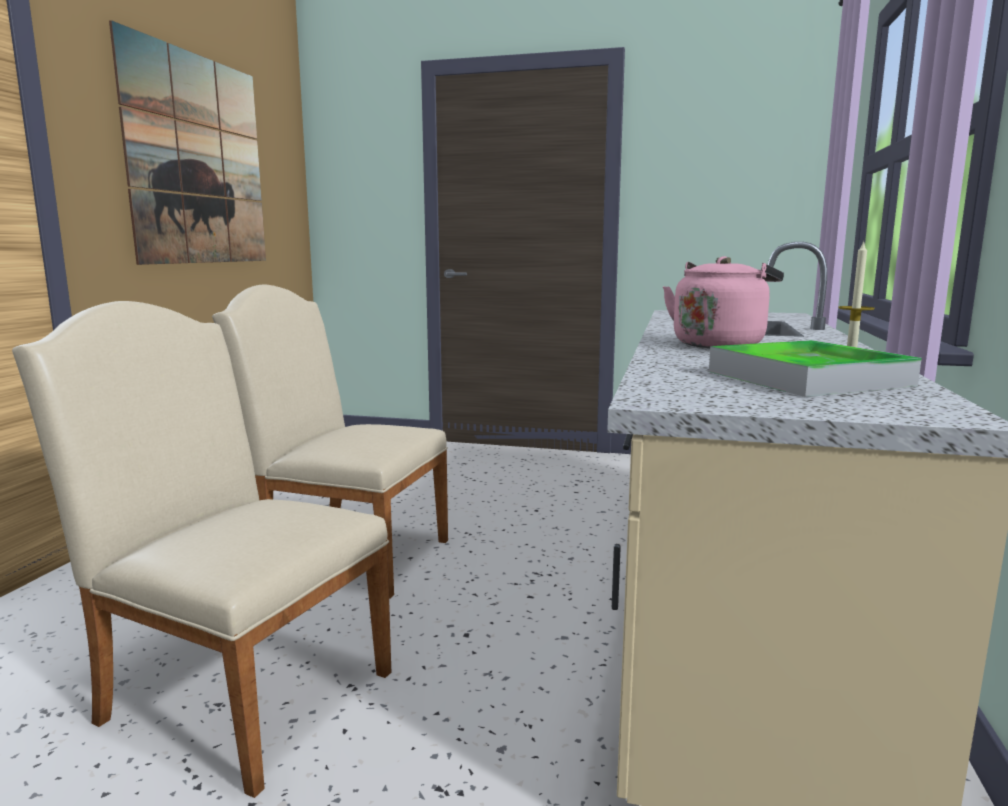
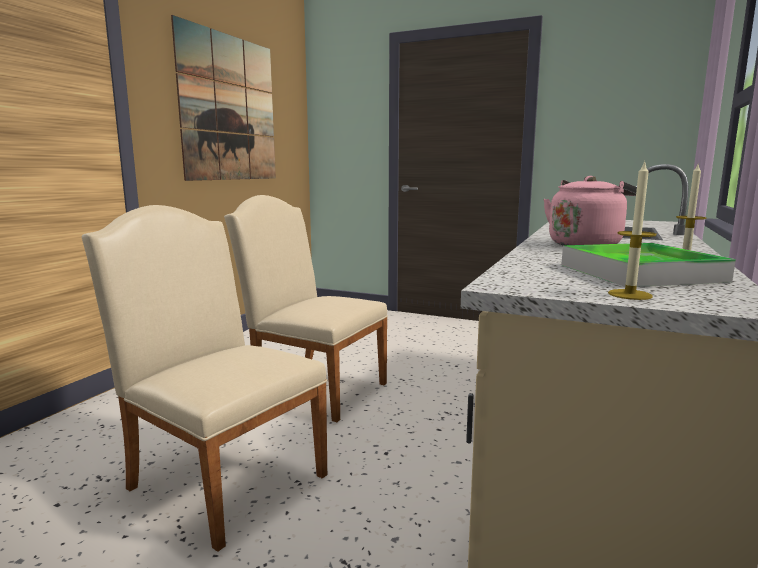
camera: 10 degrees right, 0 degrees up
(815, 406) = (630, 294): none -> candle

